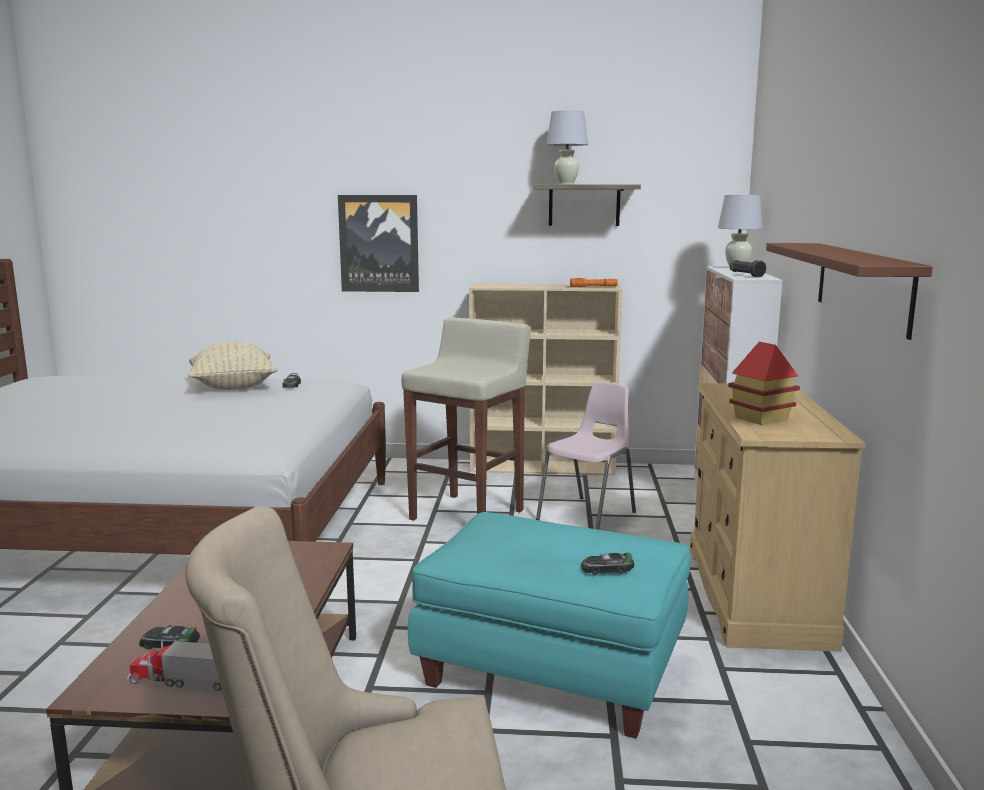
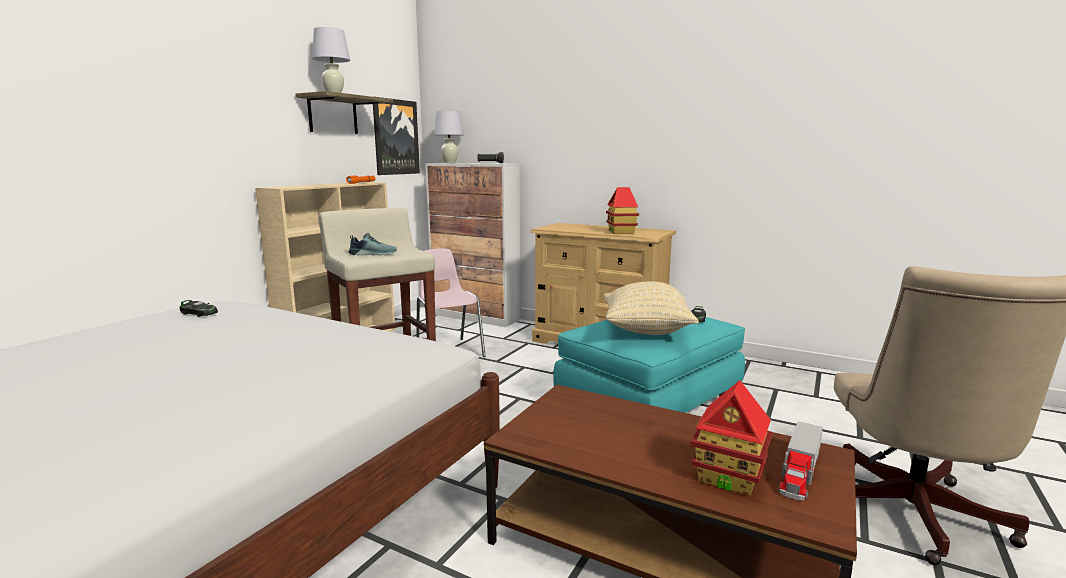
camera: 65 degrees left, 0 degrees up
(170, 643) = (728, 477): toy car -> toy house
(233, 387) = (134, 334): beige pillow -> beige pillow (646, 331)
(379, 243) = (147, 147): picture -> picture (395, 137)
(448, 369) = (373, 254): none -> shoe
(862, 285) = (647, 151): brown shelf -> none

